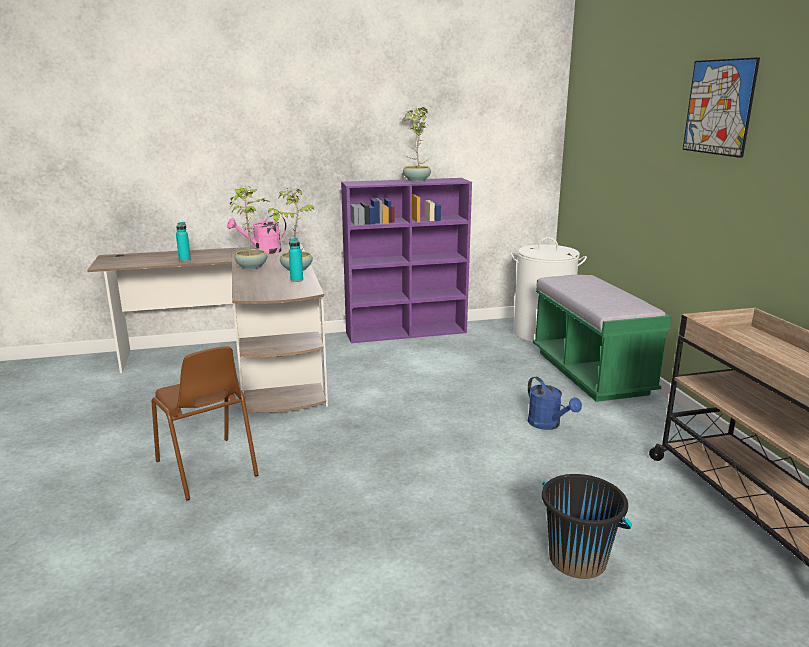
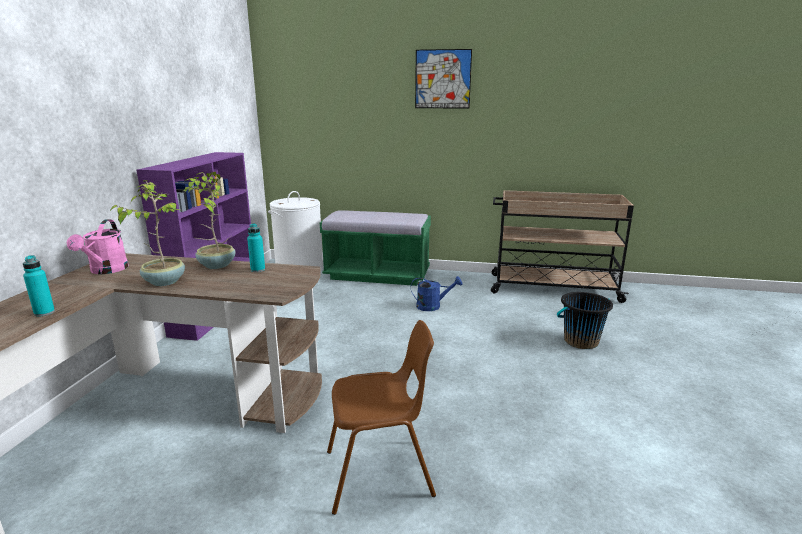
camera: 65 degrees left, 0 degrees up
(415, 180) = (199, 158): potted plant -> none

